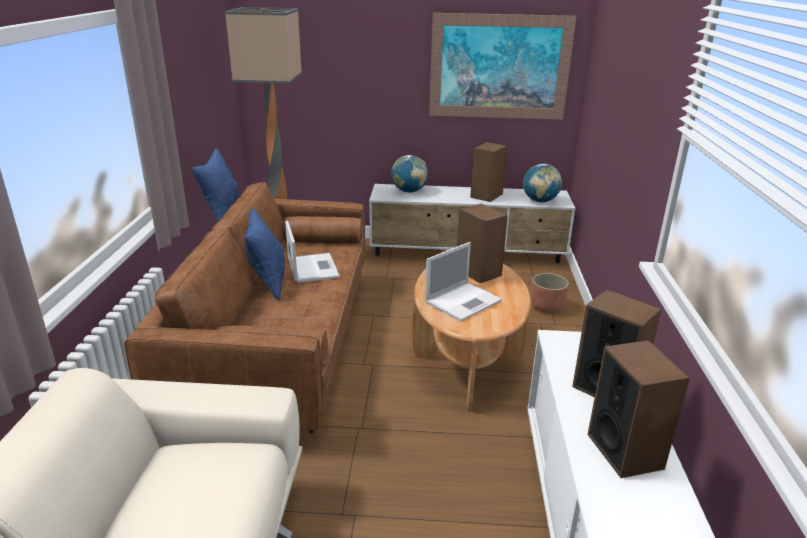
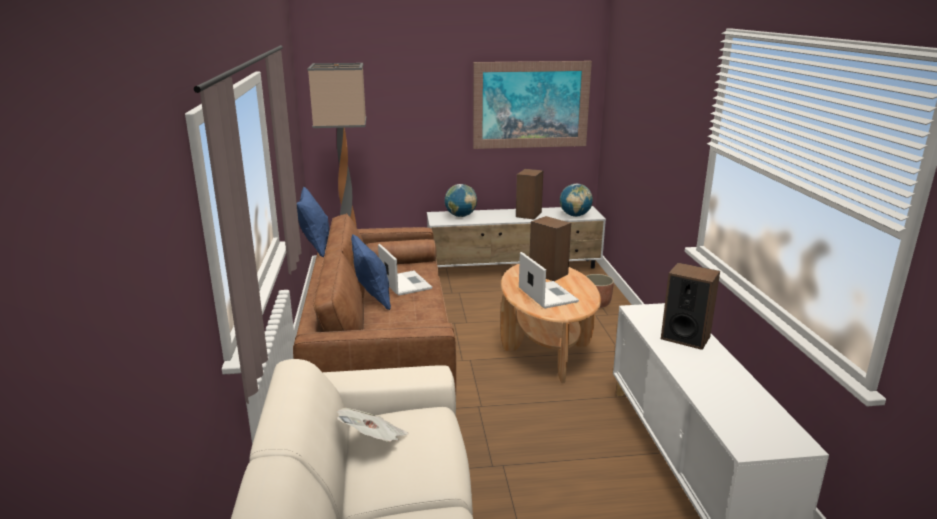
camera: 10 degrees left, 5 degrees down
(157, 485) = (374, 440): none -> newspaper
(464, 301) = (547, 295): laptop -> laptop turned 60 degrees counterclockwise
(625, 451) = (712, 372): speaker -> none

